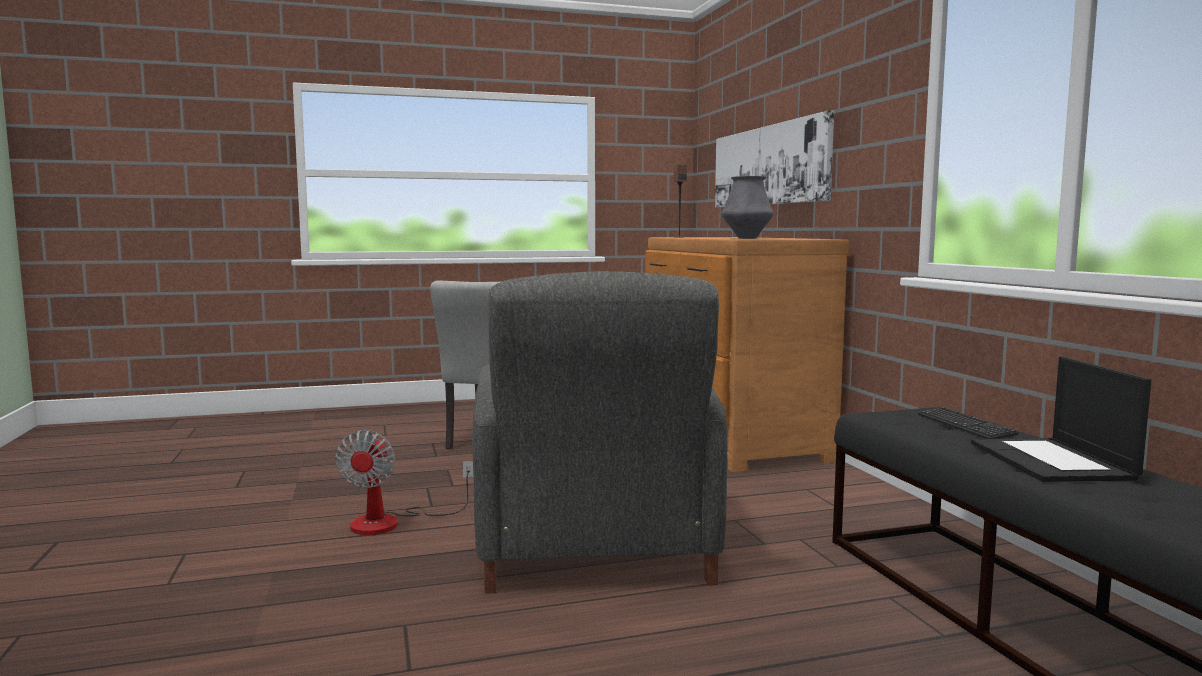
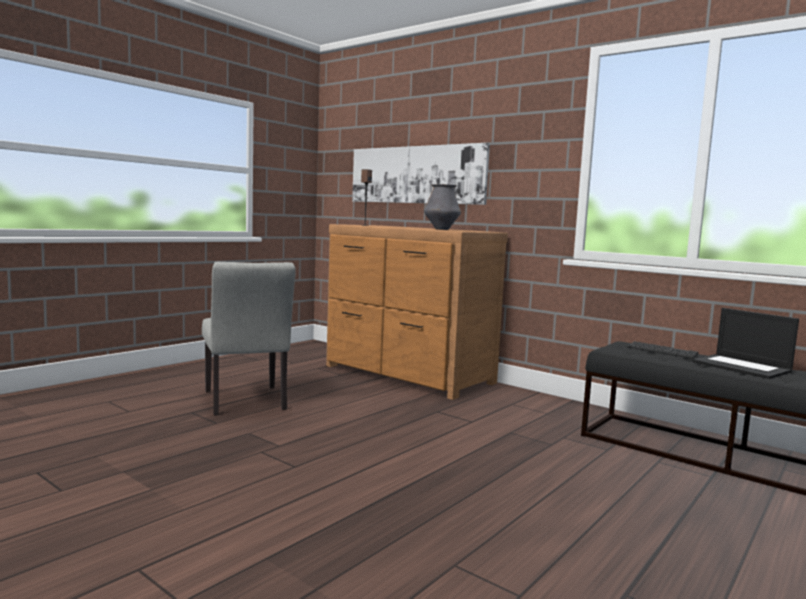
camera: 35 degrees left, 0 degrees up
(392, 522) = (288, 487): fan -> none
(594, 547) = (467, 470): grey armchair -> none

